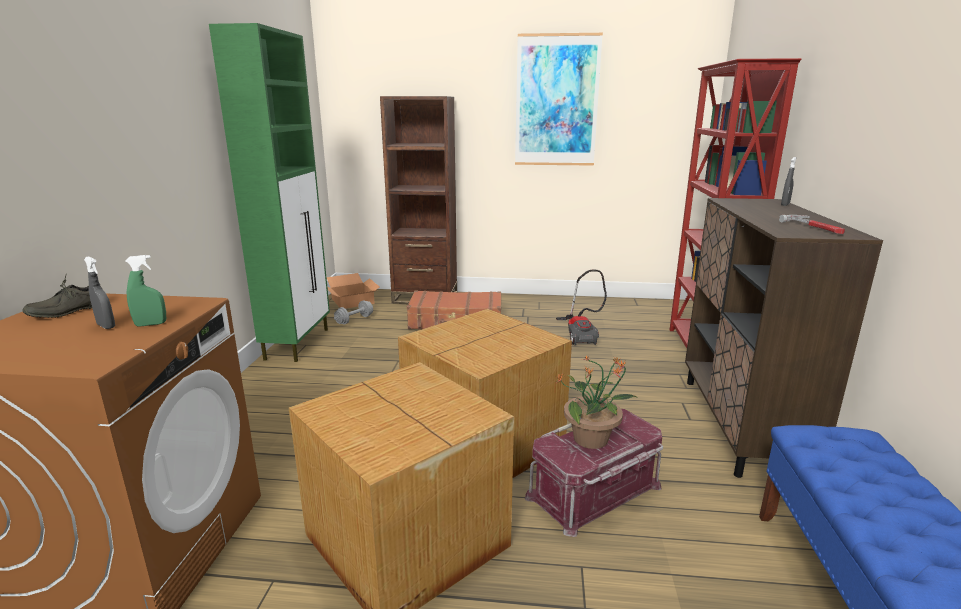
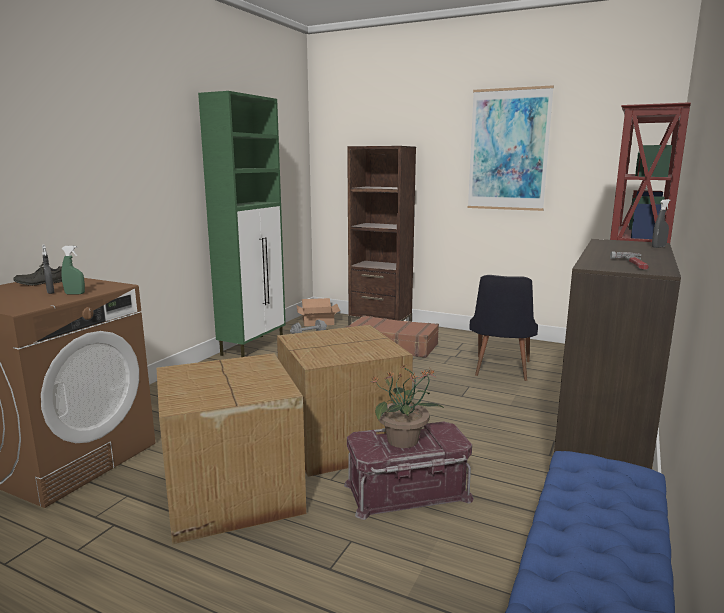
camera: 20 degrees right, 5 degrees down
(580, 334) = (500, 370): vacuum cleaner -> black chair

